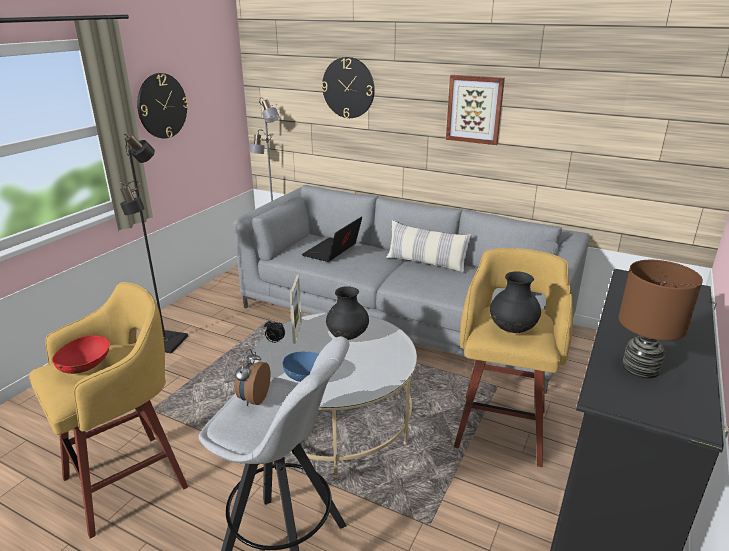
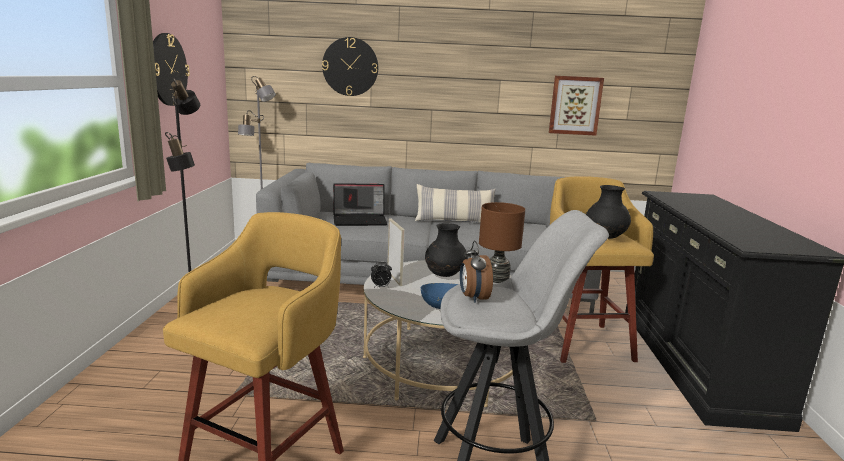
camera: 25 degrees left, 10 degrees down
(85, 367) = (247, 307): red bowl -> none
(332, 251) = (360, 220): laptop -> laptop turned 105 degrees counterclockwise
(474, 109) = (476, 83): picture -> picture (575, 105)
(640, 368) = (745, 231): brown table lamp -> brown table lamp (497, 278)

